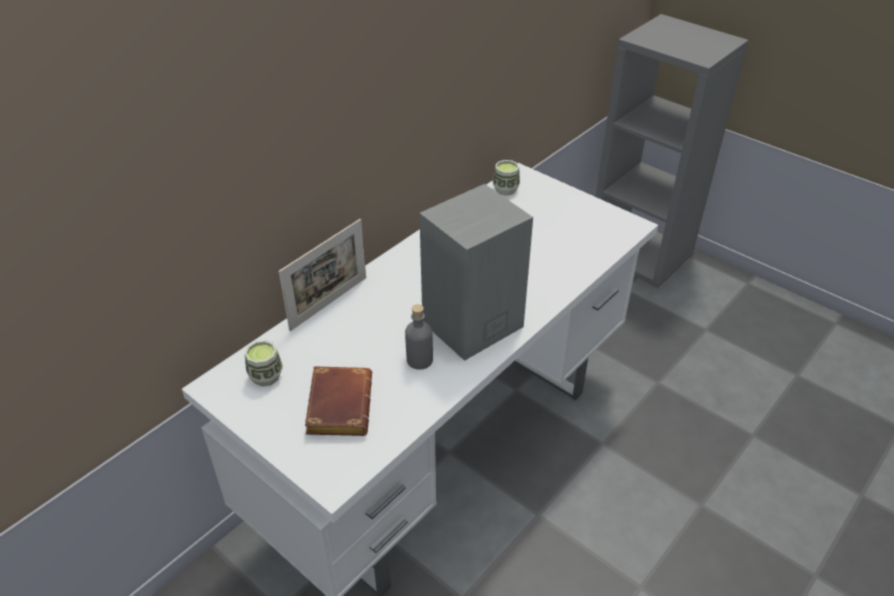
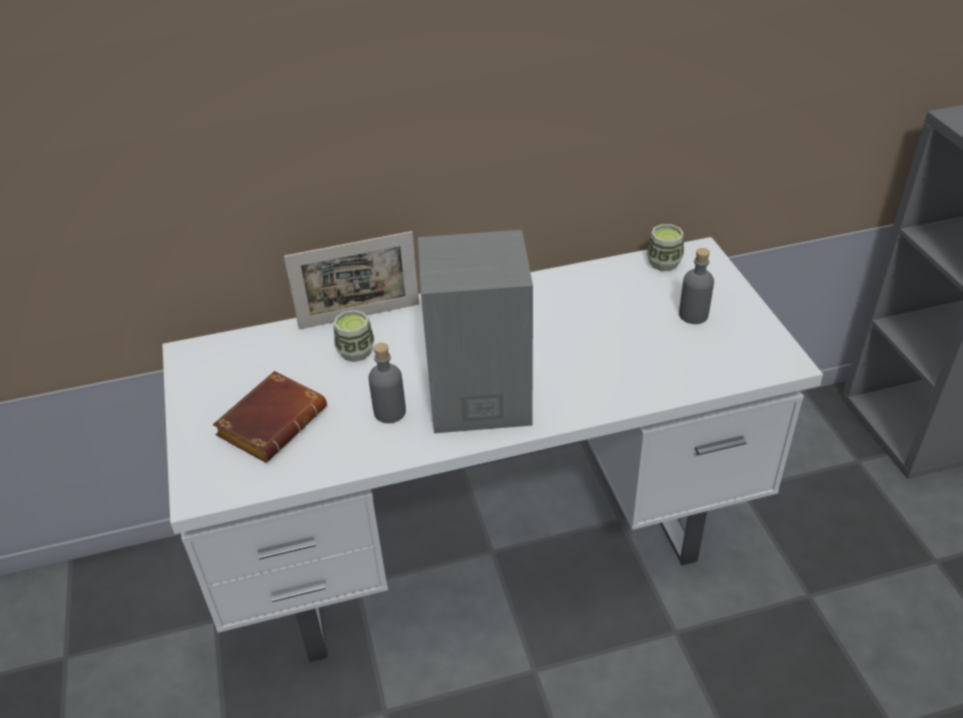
camera: 35 degrees right, 0 degrees up
(266, 376) = (238, 363): cup -> cup (356, 351)
(554, 216) = (693, 315): none -> grey bottle

